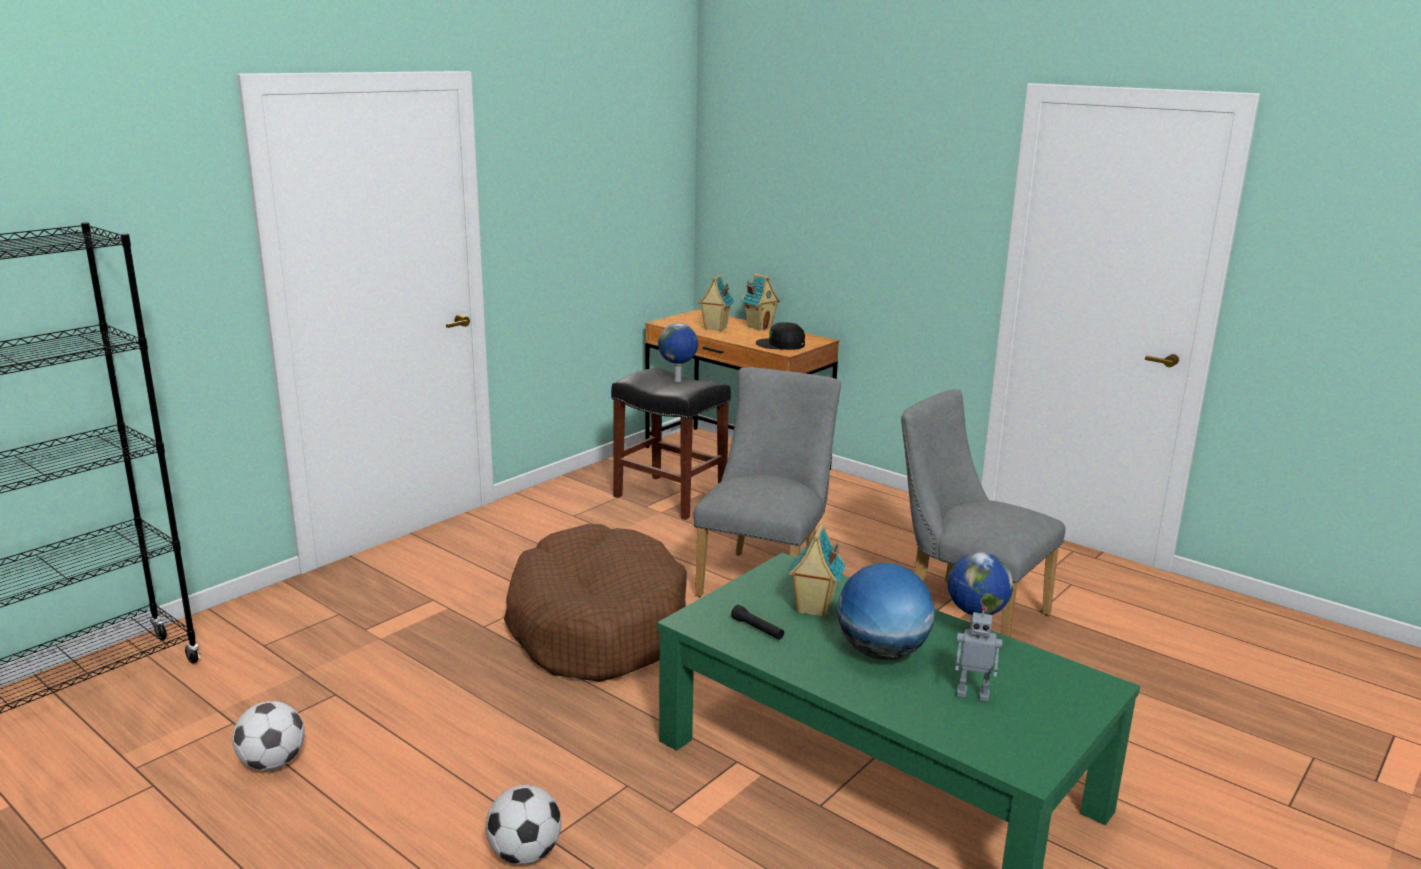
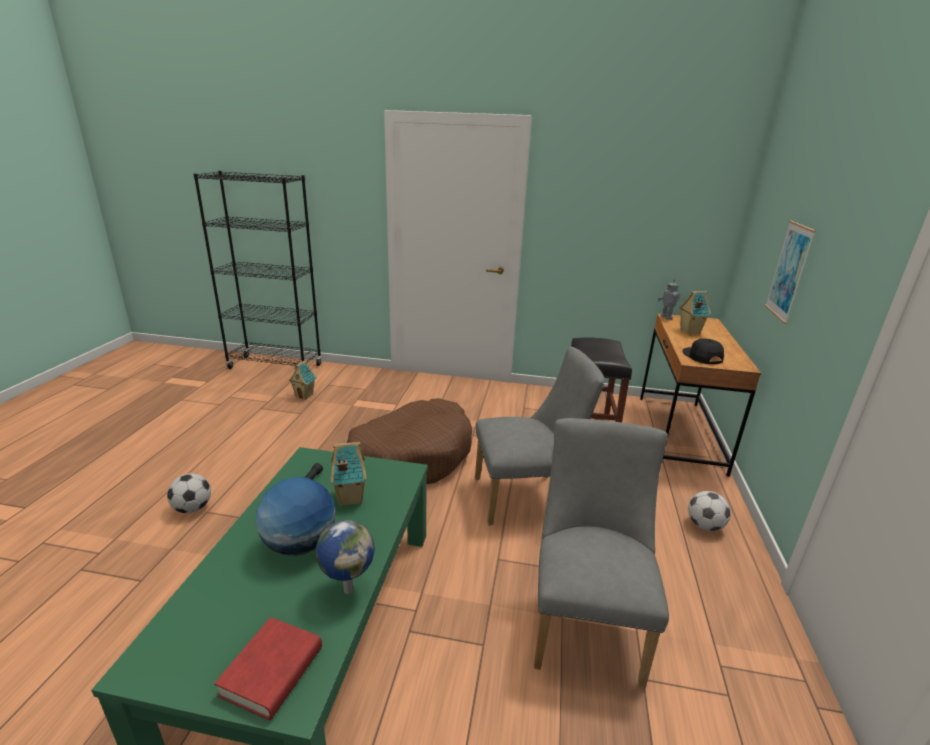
camera: 60 degrees right, 5 degrees up
(272, 763) = (243, 420): football -> football (704, 525)
(678, 381) = (605, 351): globe -> none
(759, 327) = (724, 342): toy house -> toy house (305, 395)
(835, 227) = (789, 271): none -> picture
(973, 694) = (252, 609): toy robot -> toy robot (667, 317)
(1062, 693) = (272, 671): none -> red book

